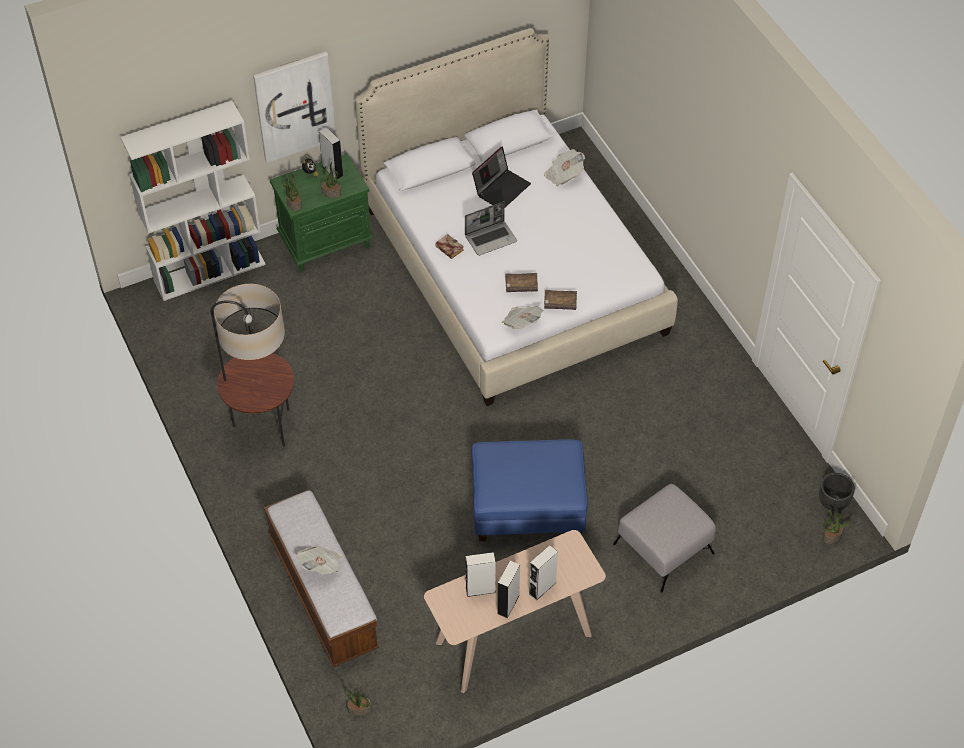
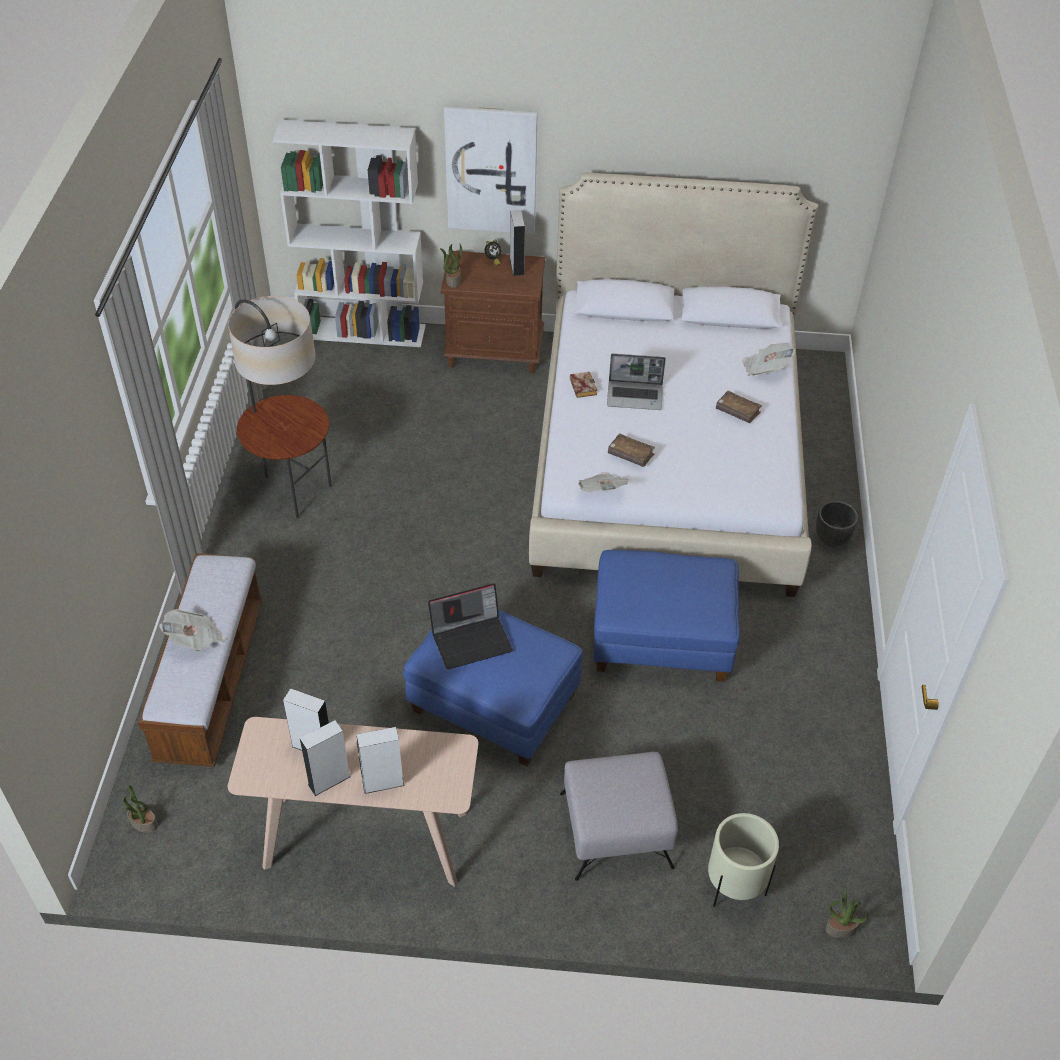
camera: 30 degrees right, 5 degrees down
(326, 242) = (495, 352): green nightstand -> brown nightstand
(331, 192) = (499, 285): potted plant -> none
(501, 188) = (685, 354): laptop -> laptop (472, 639)
(560, 303) = (661, 491): brown book -> brown book (737, 411)
(605, 408) = (662, 639): none -> blue ottoman
(756, 544) = (734, 886): none -> beige planter
(833, 503) = (869, 888): black planter -> black planter (831, 539)

